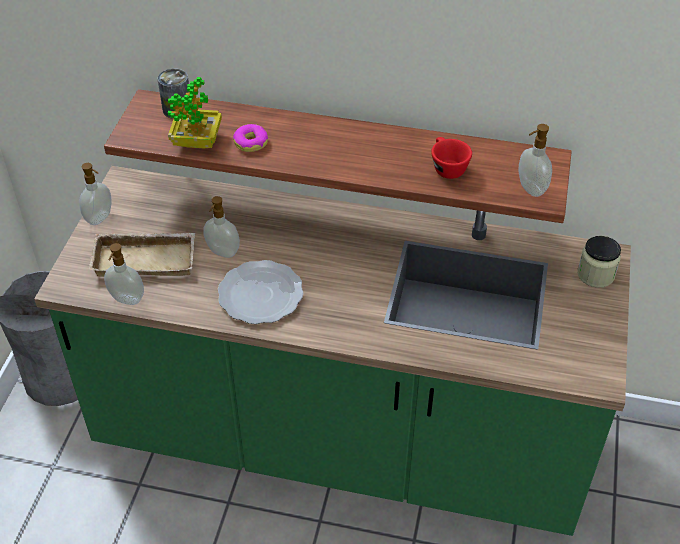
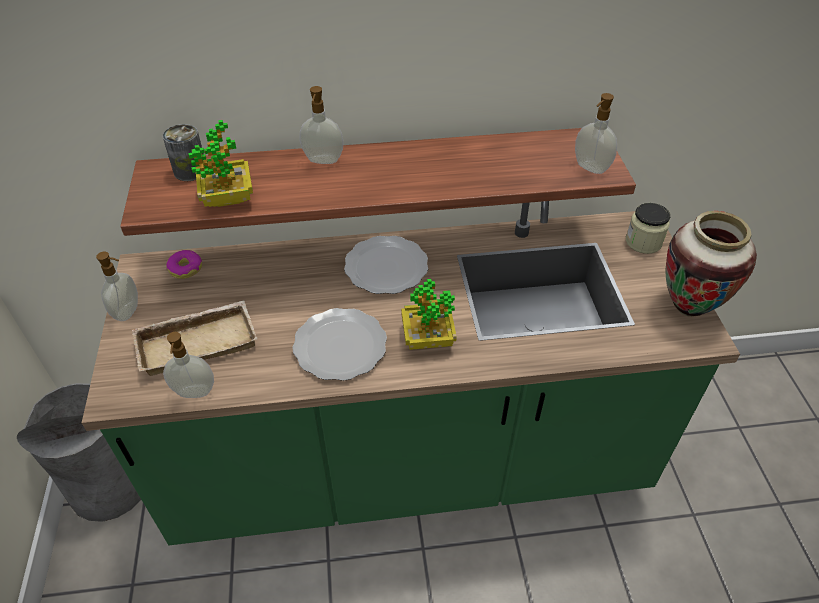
camera: 20 degrees left, 0 degrees up
(222, 252) = (280, 313): soap dispenser -> soap dispenser (323, 161)
(251, 142) = (288, 186): donut -> donut (185, 268)
(334, 236) = (387, 268): none -> plate
(339, 308) = (427, 338): none -> potted plant
(446, 167) = (500, 166): red cup -> none
(601, 348) = (688, 308): none -> vase

